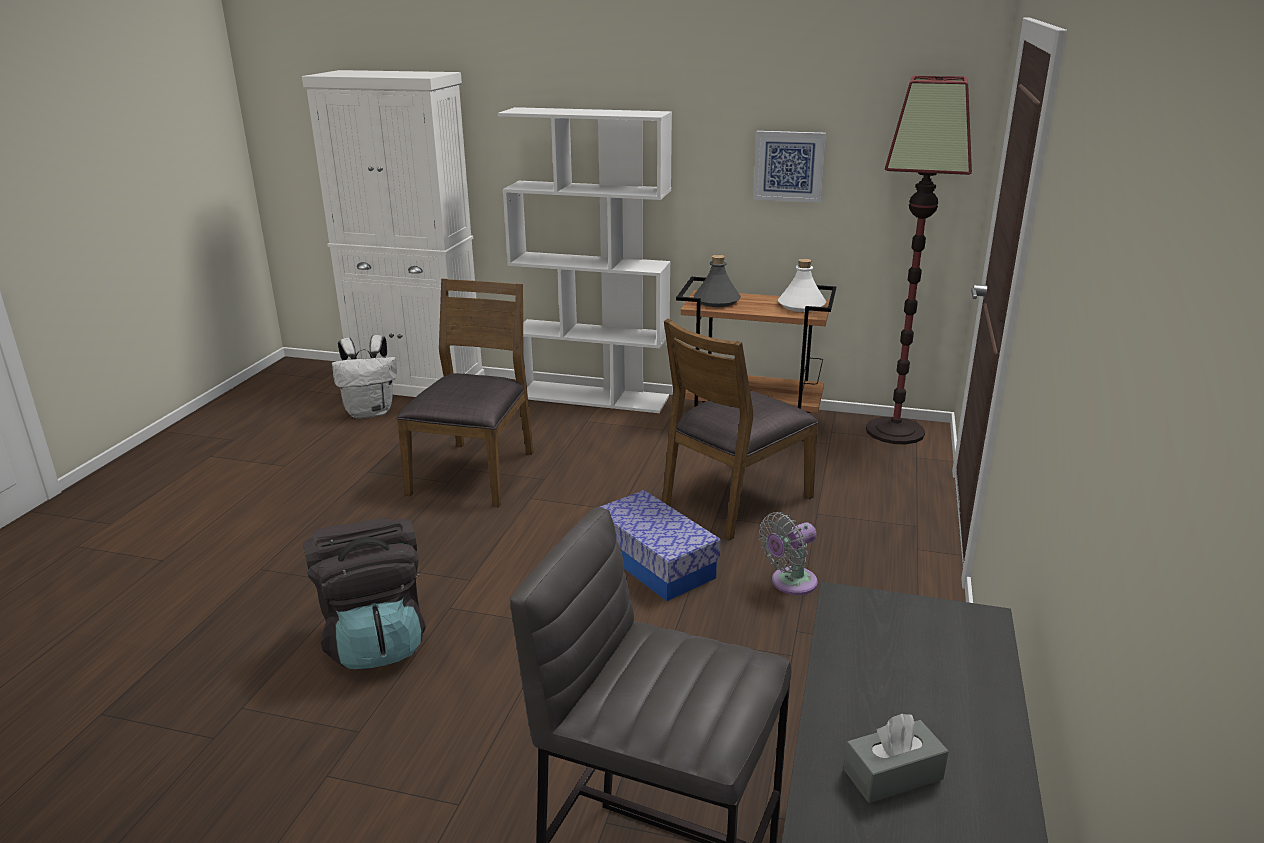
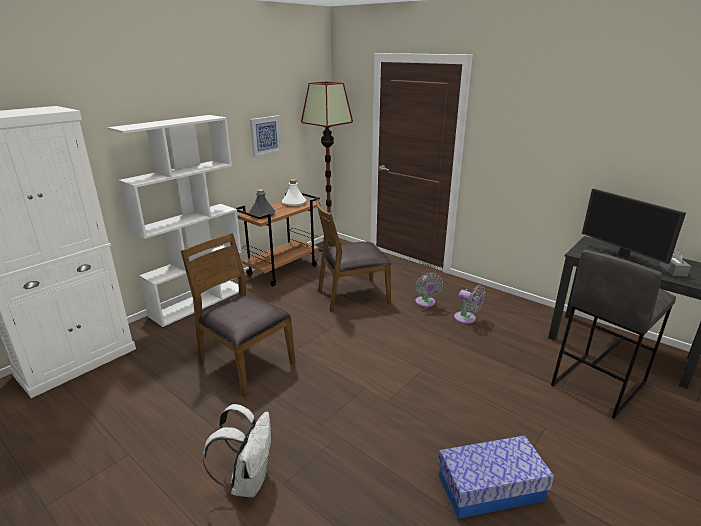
camera: 65 degrees left, 0 degrees up
(371, 412) = (93, 392): white backpack -> white backpack (248, 480)
(375, 640) = (404, 436): black backpack -> none
(655, 562) = (388, 329): storage box -> storage box (490, 488)
(734, 501) = (352, 295): brown chair -> brown chair turned 90 degrees clockwise
(777, 647) = (467, 319): none -> grey fan
(909, 677) = (623, 256): none -> monitor

